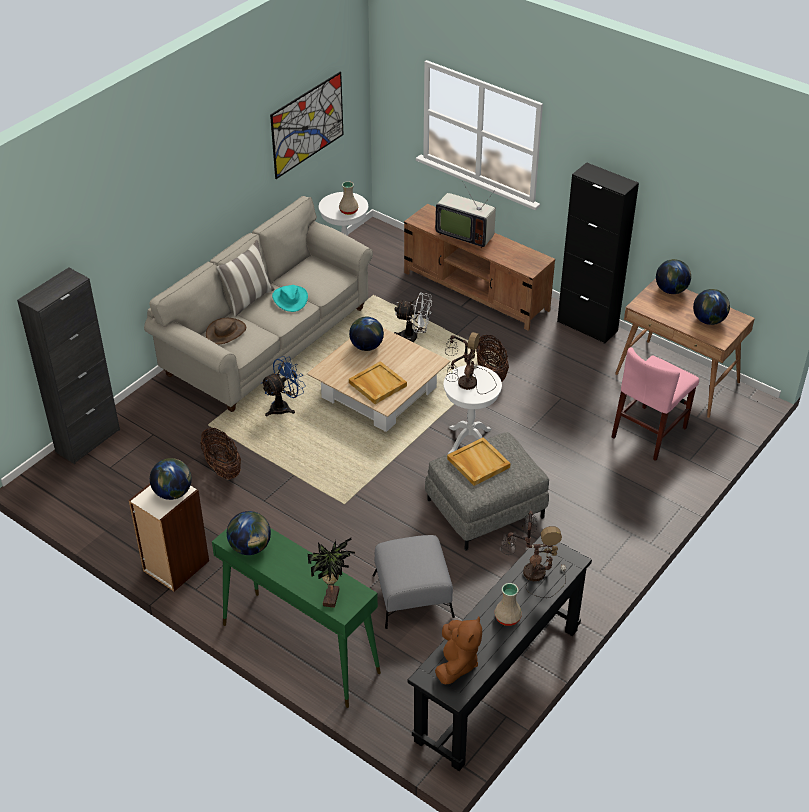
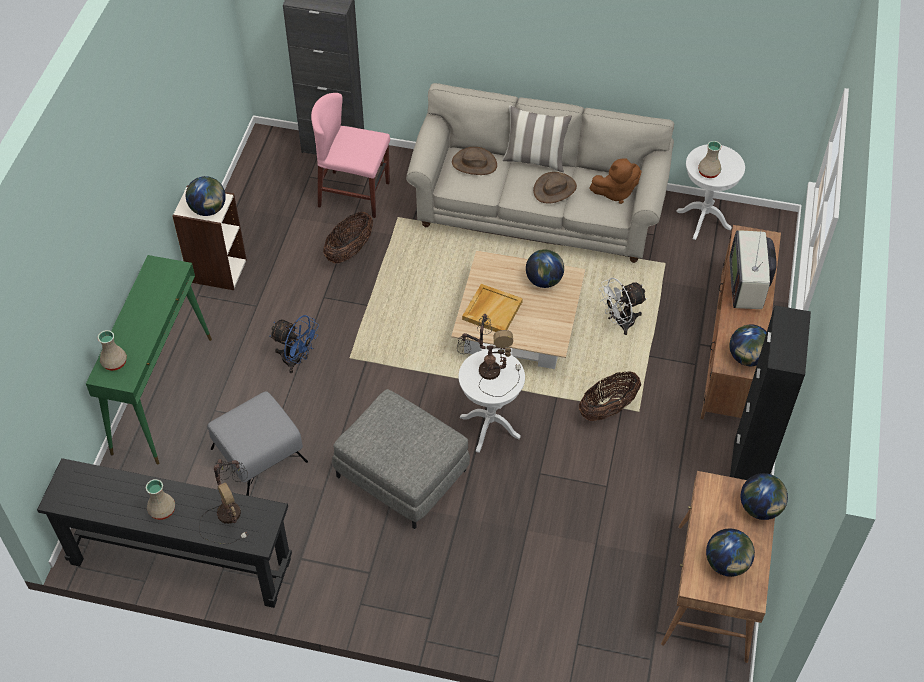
camera: 65 degrees right, 10 degrees up
(250, 547) = (151, 283): globe -> globe (747, 358)
(284, 407) = (454, 261): blue fan -> blue fan (297, 360)
(290, 299) = (554, 189): turquoise hat -> brown hat
(307, 124) = (717, 59): picture -> none
(333, 597) = (114, 363): potted plant -> beige vase
(414, 338) = (620, 323): white fan -> white fan turned 75 degrees clockwise
(457, 663) = (92, 488): brown plush toy -> brown plush toy (615, 192)
(477, 463) = (400, 427): beige tray -> none
(649, 432) = (600, 589): pink chair -> pink chair (354, 194)

